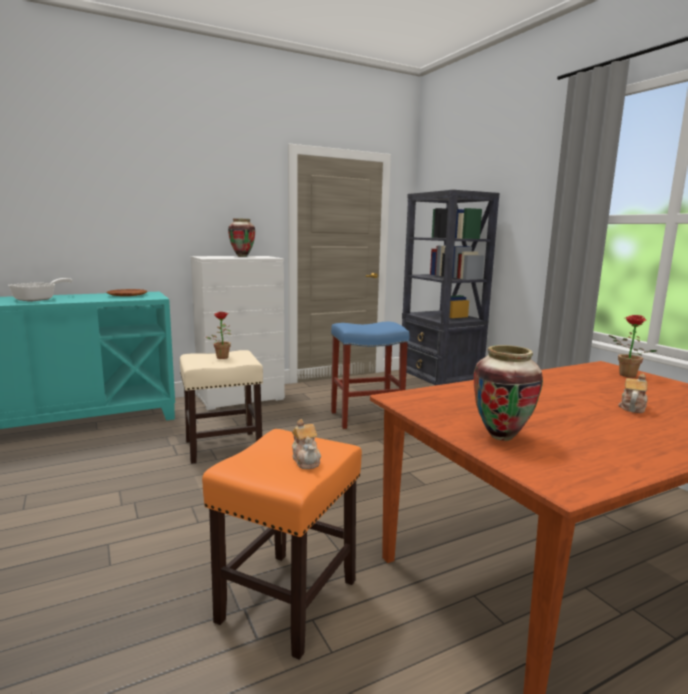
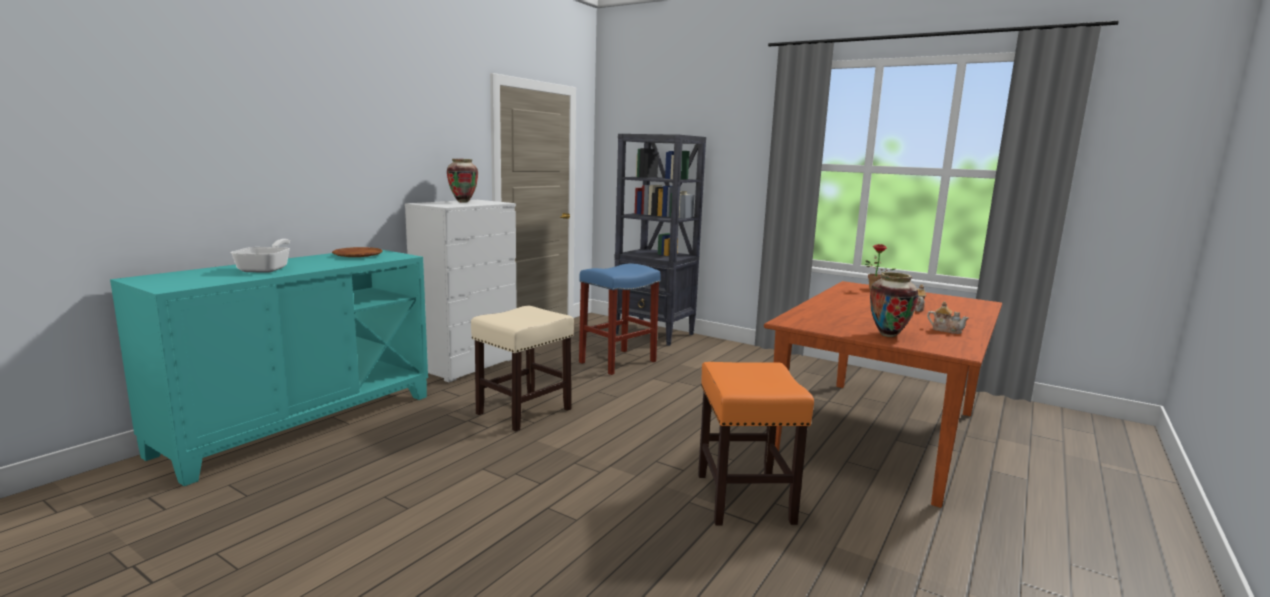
camera: 30 degrees left, 0 degrees up
(222, 357) = (520, 314): potted plant -> none
(306, 460) = (770, 376): teapot -> teapot (946, 330)

